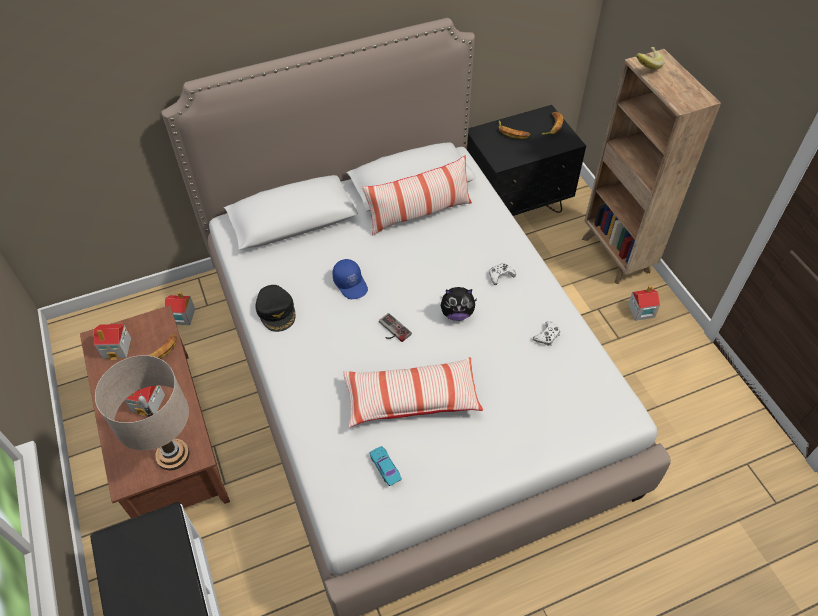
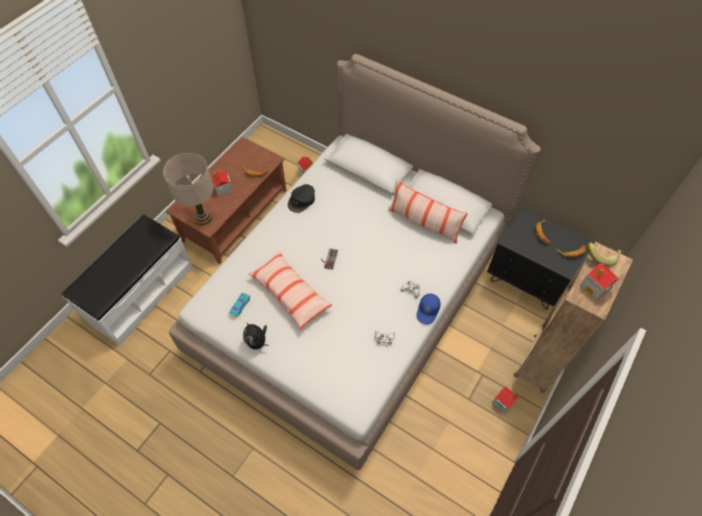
camera: 55 degrees right, 5 degrees up
(117, 348) = (244, 156): toy house -> toy house (596, 287)
(351, 284) = (345, 221): blue cap -> blue cap (428, 311)
(457, 313) = (364, 283): plush toy -> plush toy (257, 341)

